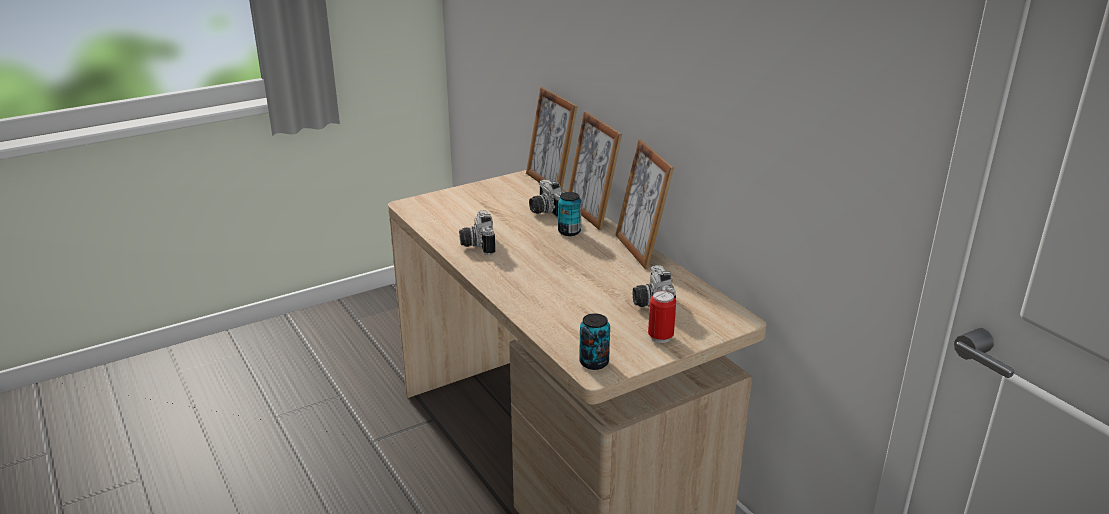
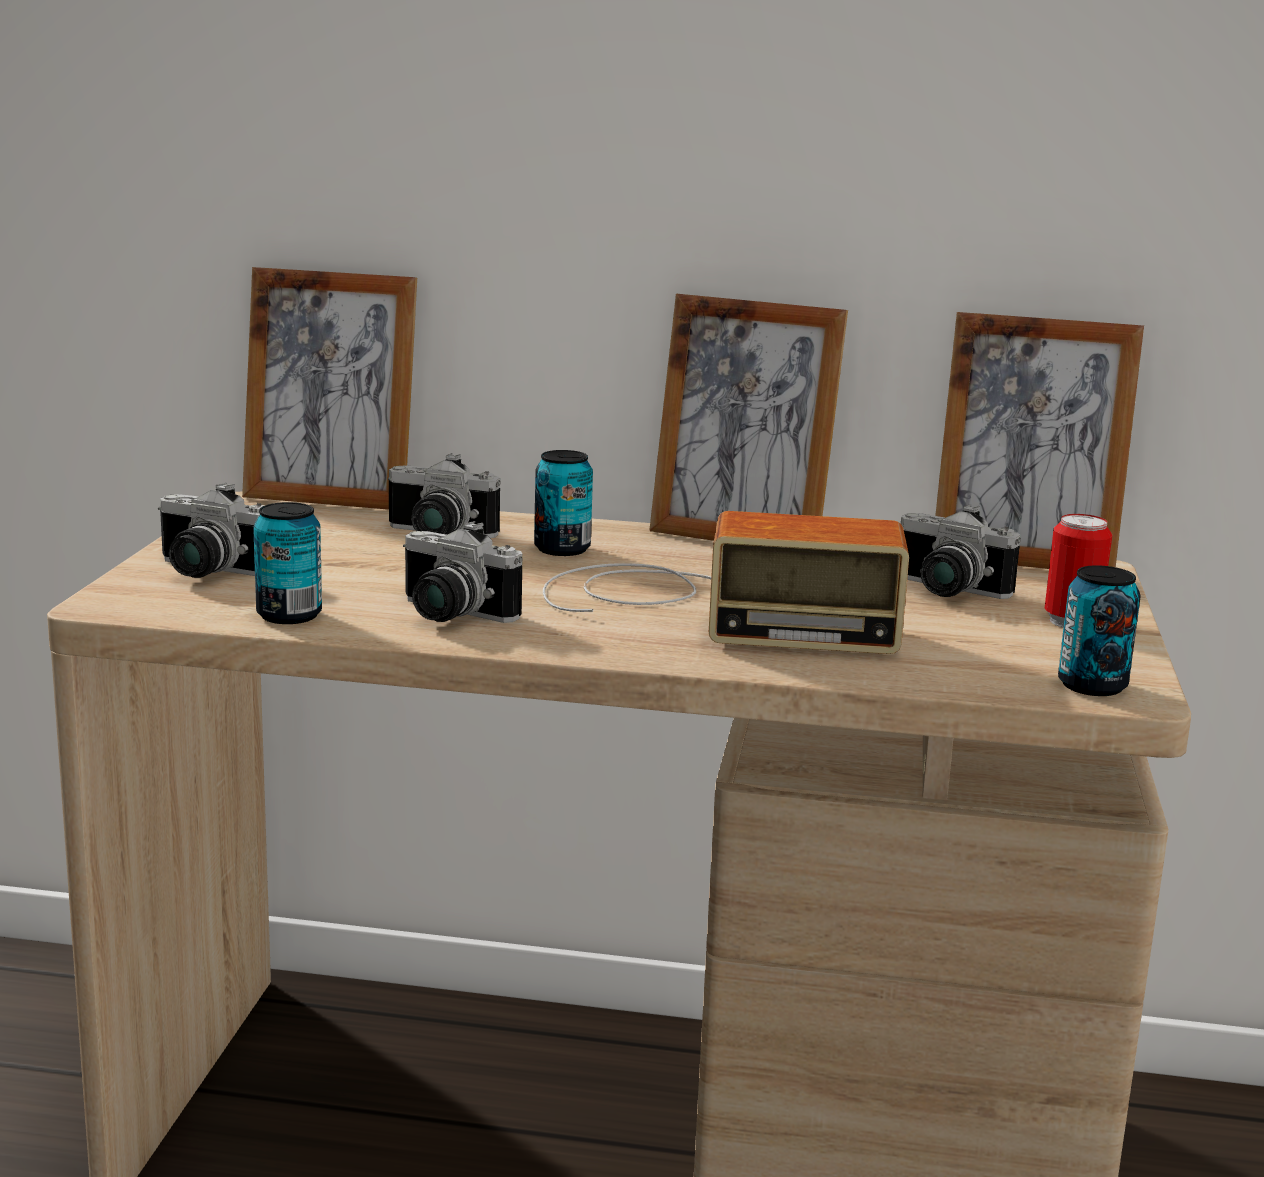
camera: 50 degrees left, 10 degrees down
(438, 227) = (289, 615): none -> can
(453, 201) = (204, 572): none -> camera
(553, 275) = (708, 609): none -> radio
(591, 214) = (529, 518): picture frame -> picture frame (1022, 559)

